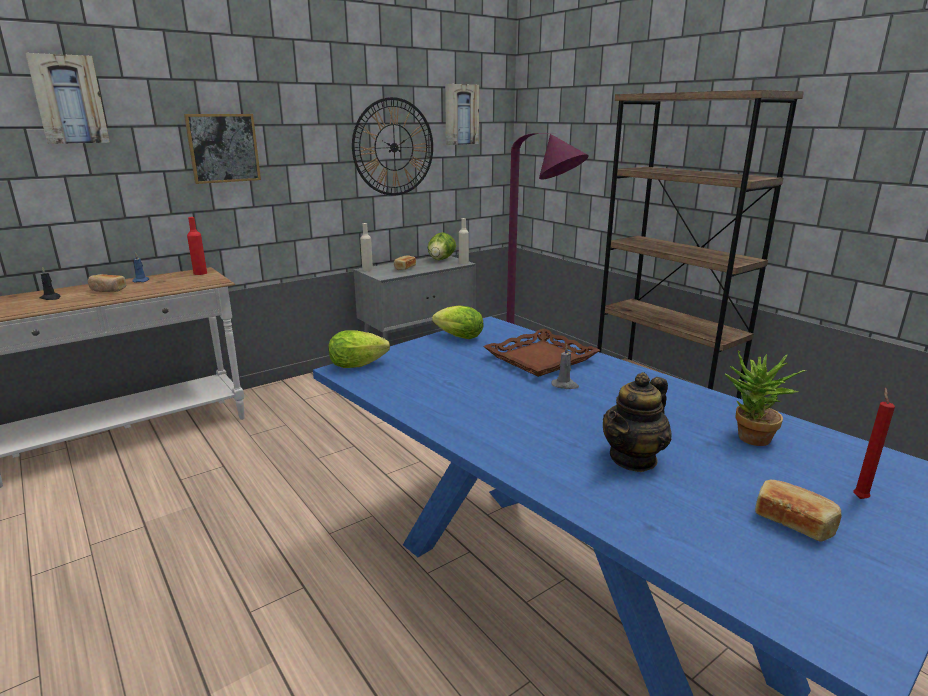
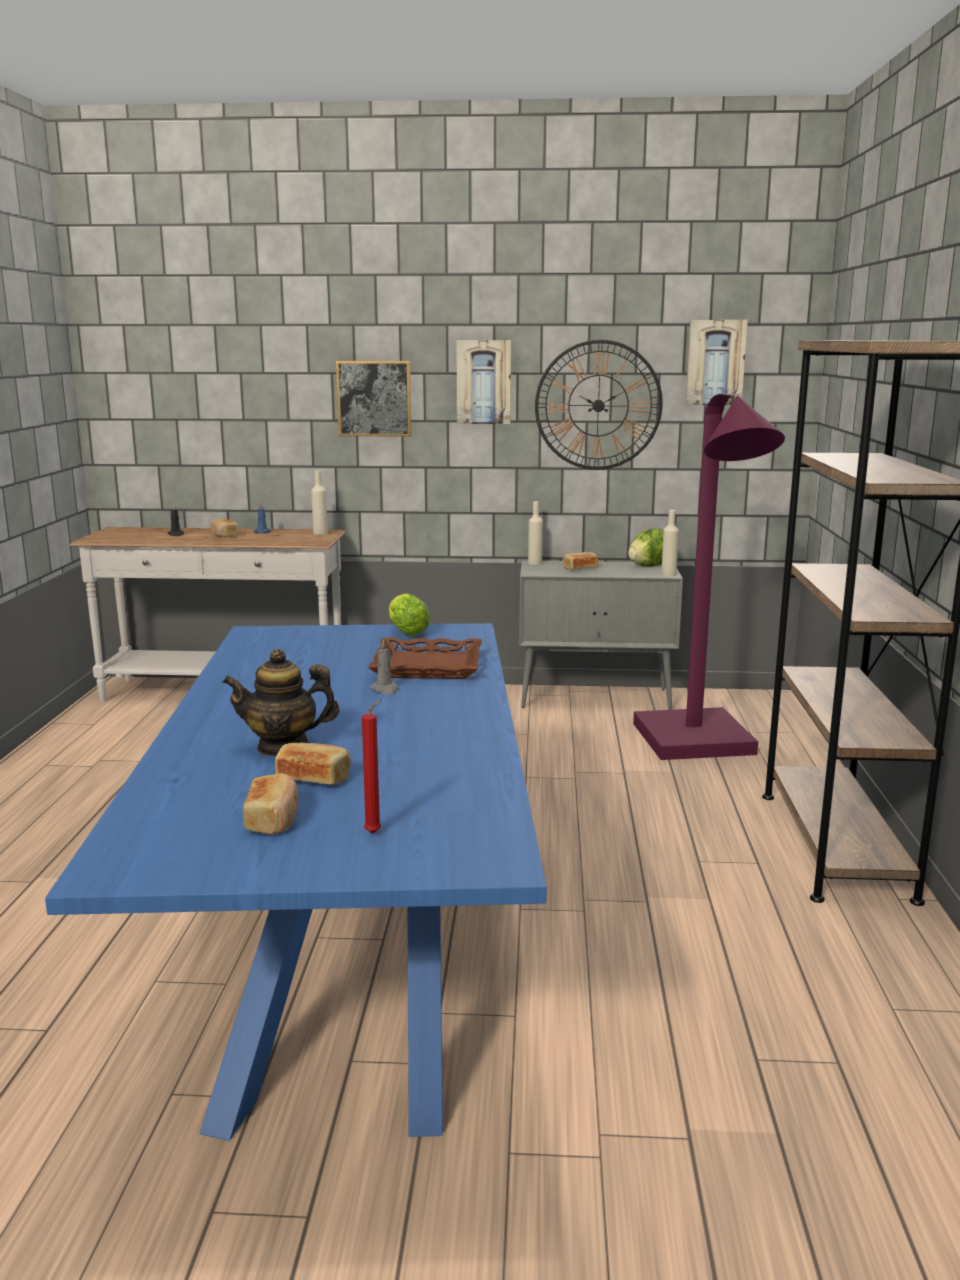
camera: 40 degrees right, 5 degrees down
(69, 100) = (233, 347): picture -> picture (484, 382)
(200, 273) = (320, 533): red bottle -> beige bottle
(361, 365) = (272, 632): lettuce -> none
(719, 474) = (314, 778): none -> bread
(749, 440) = (415, 772): potted plant -> none

